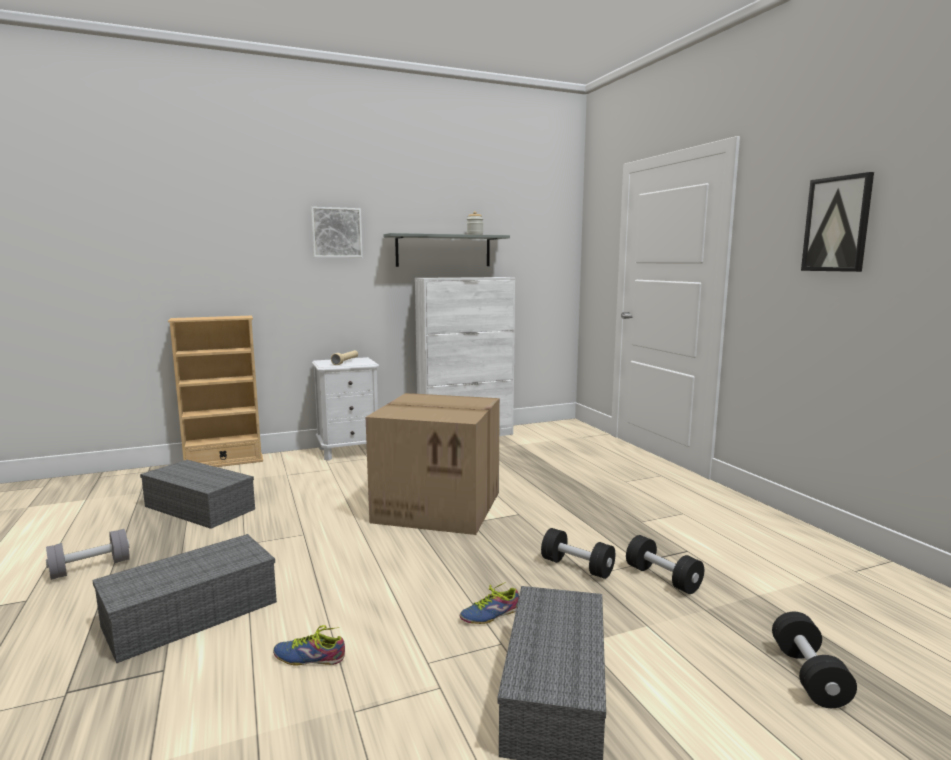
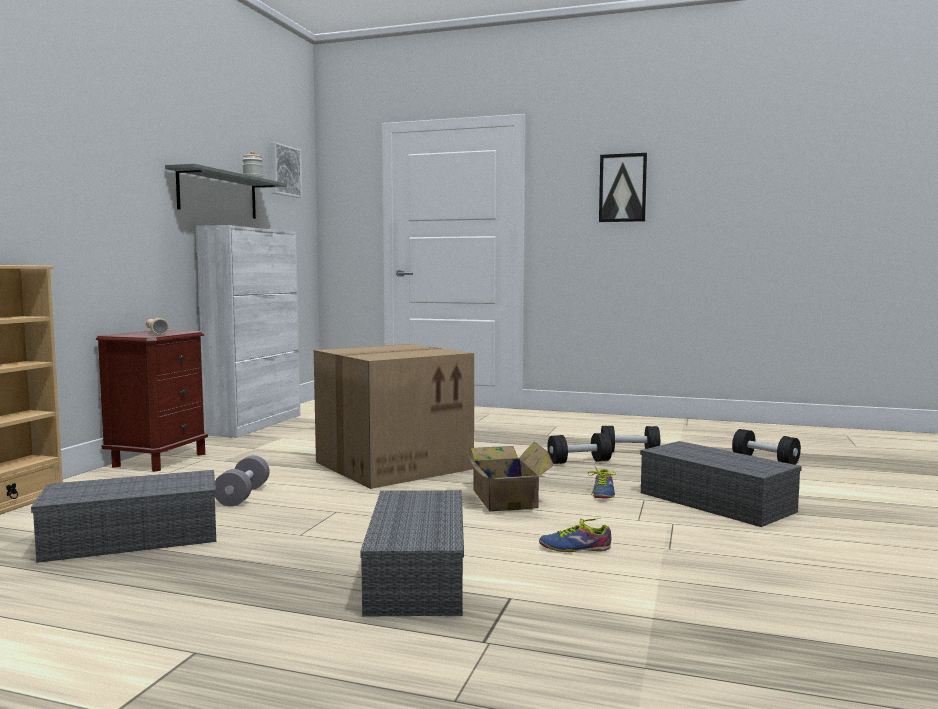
camera: 50 degrees left, 5 degrees down
(90, 568) = (178, 609): grey dumbbell -> grey dumbbell (243, 496)
(310, 656) = (574, 547): shoe -> shoe turned 45 degrees clockwise
(336, 232) = (118, 154): picture -> picture (283, 171)
(349, 451) = (159, 460): white nightstand -> brown nightstand
(411, 576) = (504, 498): none -> cardboard box

